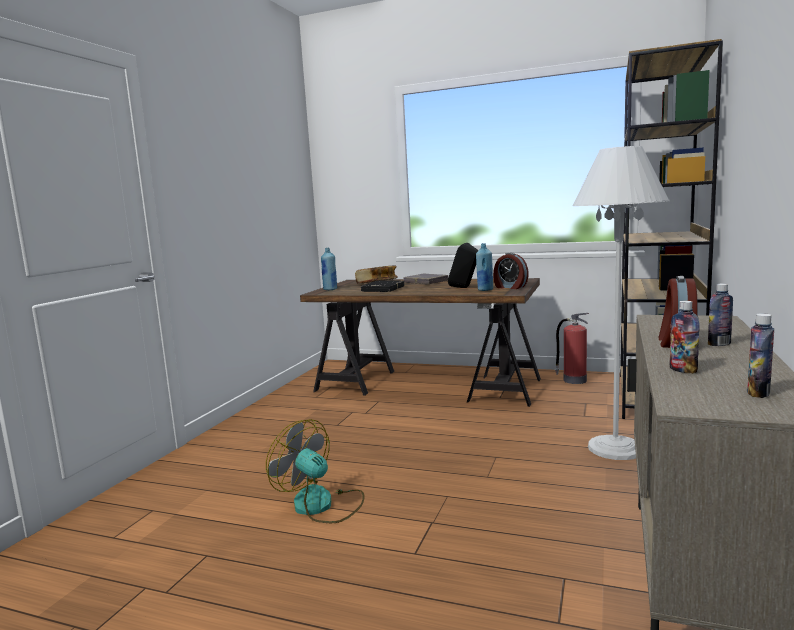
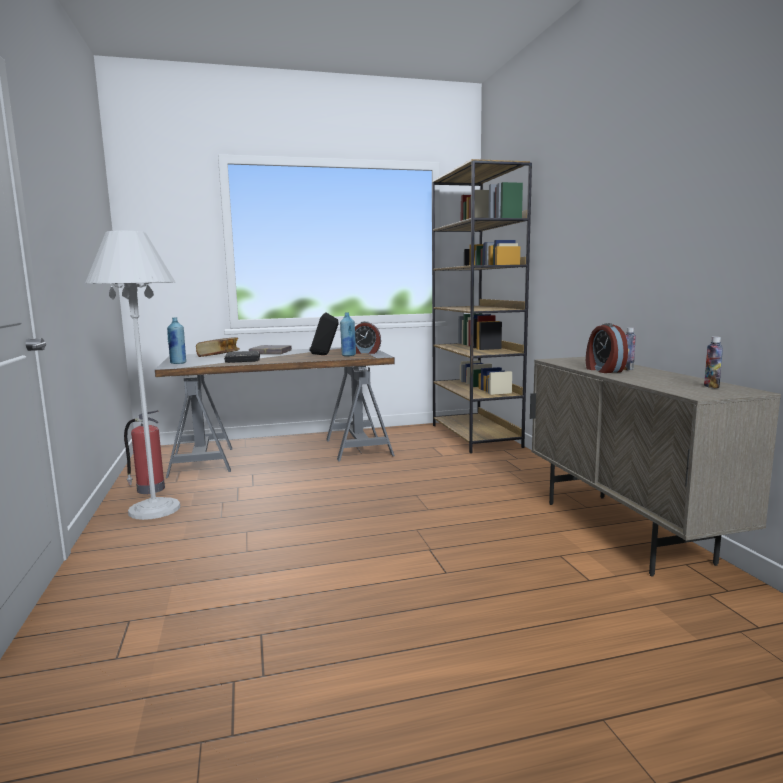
camera: 35 degrees left, 0 degrees up
(321, 505) = (318, 564): fan -> none
(427, 385) = (282, 454): brown desk -> grey desk
(573, 380) = (403, 433): fire extinguisher -> fire extinguisher (149, 489)
(615, 448) = (490, 472): white floor lamp -> white floor lamp (154, 509)
(683, 370) = (649, 381): bottle -> none

